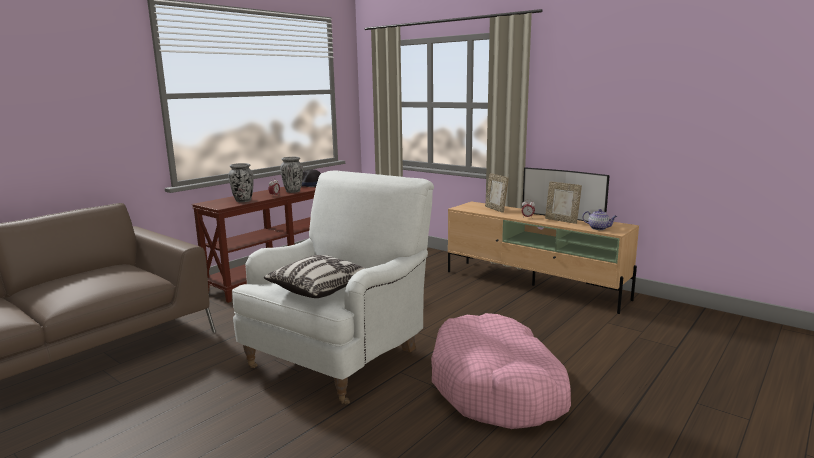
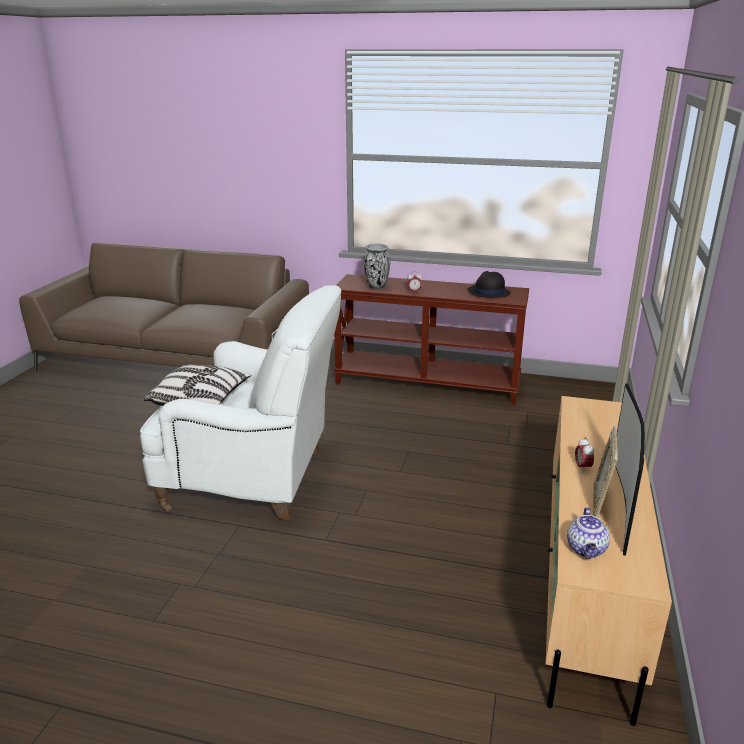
camera: 65 degrees right, 10 degrees up
(293, 191) = (445, 293): vase -> none
(496, 209) = (604, 432): picture frame -> none
(497, 387) = (231, 604): pink dog bed -> none

